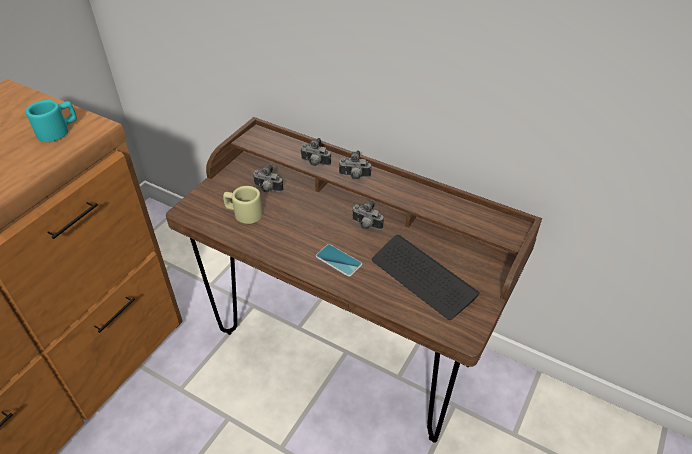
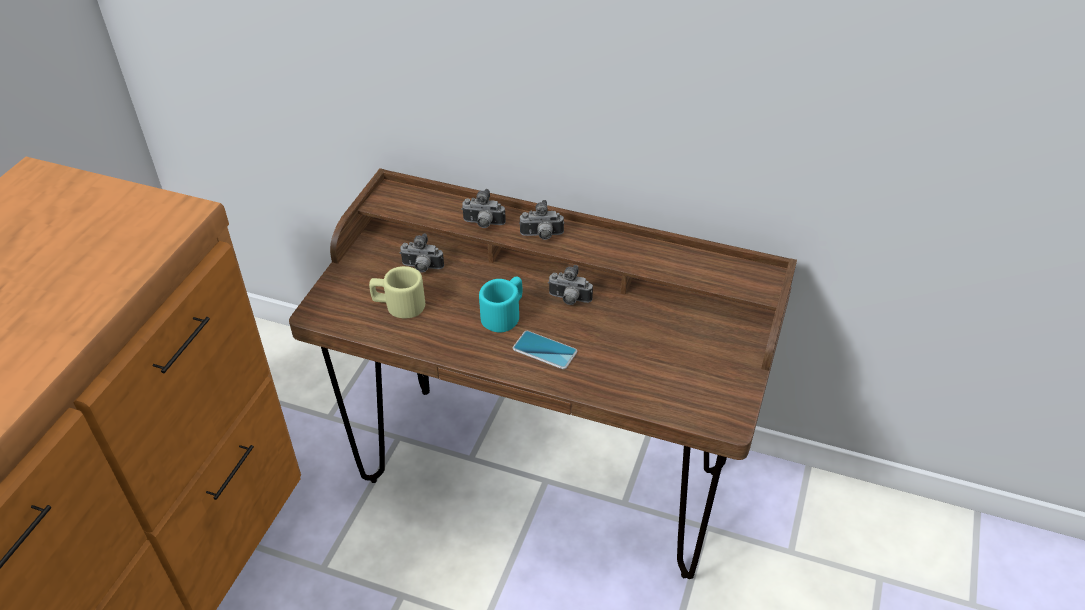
camera: 10 degrees left, 0 degrees up
(58, 131) = (136, 223): turquoise mug -> turquoise mug (504, 314)
(423, 277) = (659, 357): keyboard -> none

